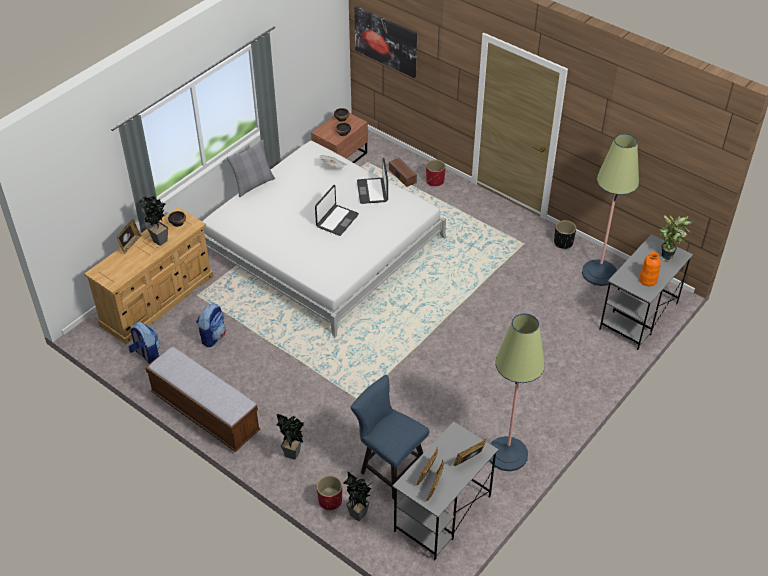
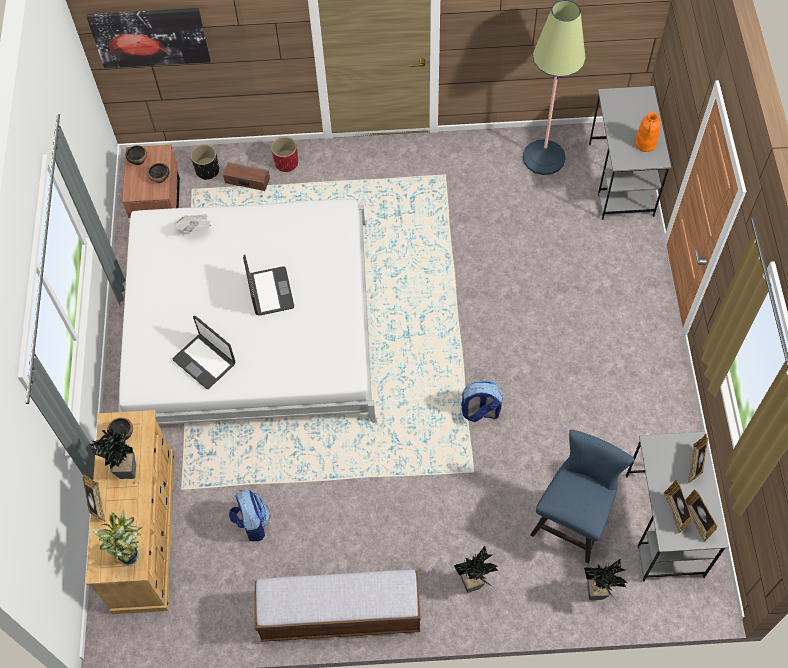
camera: 40 degrees left, 15 degrees up
(147, 354) = (205, 603): backpack -> backpack (480, 411)
(253, 184) = (129, 314): grey pillow -> none
(330, 500) = (557, 601): red planter -> none
(373, 191) = (268, 228): laptop -> laptop (205, 361)
(389, 468) = (572, 520): blue chair -> blue chair turned 120 degrees clockwise
(507, 454) = (655, 416): floor lamp -> none
(563, 243) = (480, 147): black planter -> black planter (207, 170)
(667, 256) = (635, 103): potted plant -> potted plant (130, 554)

